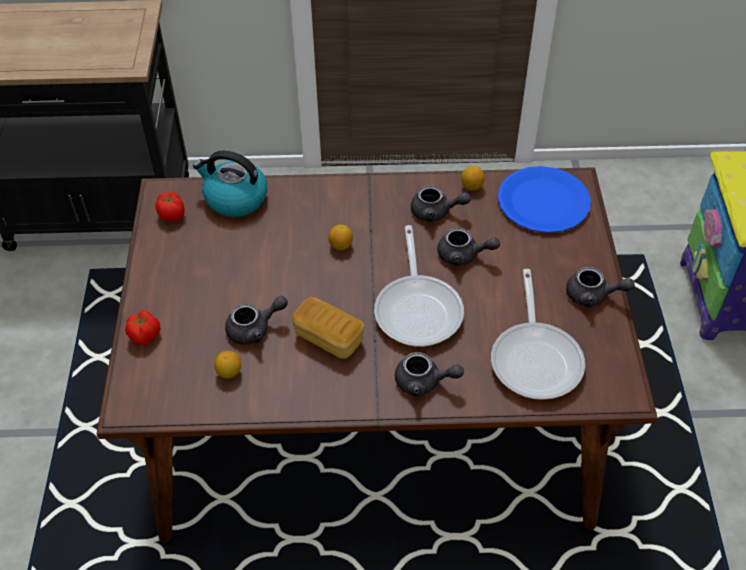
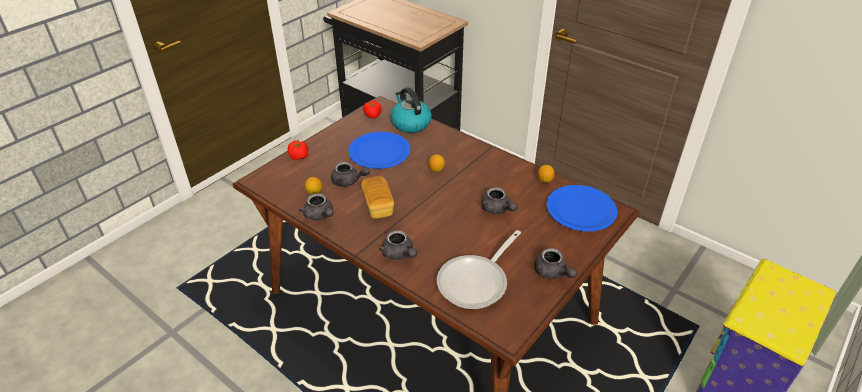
camera: 40 degrees right, 10 degrees down
(244, 263) = (379, 152): none -> blue plate
(418, 308) = (440, 219): frying pan -> none
(436, 212) = (507, 181): grey teapot -> grey teapot (320, 216)

